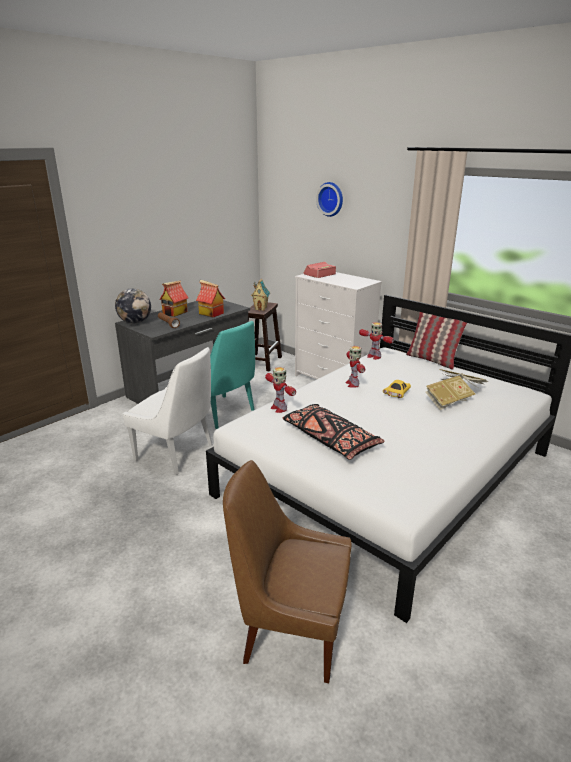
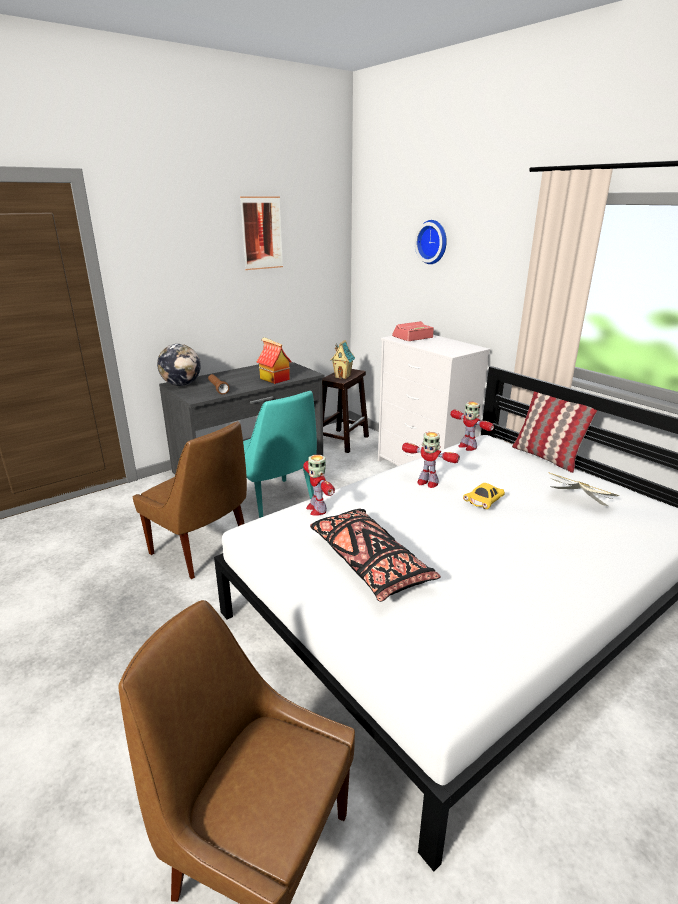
camera: 10 degrees right, 0 degrees up
(175, 313) = (233, 376): toy house -> none
(177, 453) = (202, 550): white chair -> brown chair
(191, 193) = (262, 233): none -> picture
(352, 384) = (427, 482): toy robot -> toy robot turned 60 degrees counterclockwise
(447, 402) = (553, 521): book -> none

